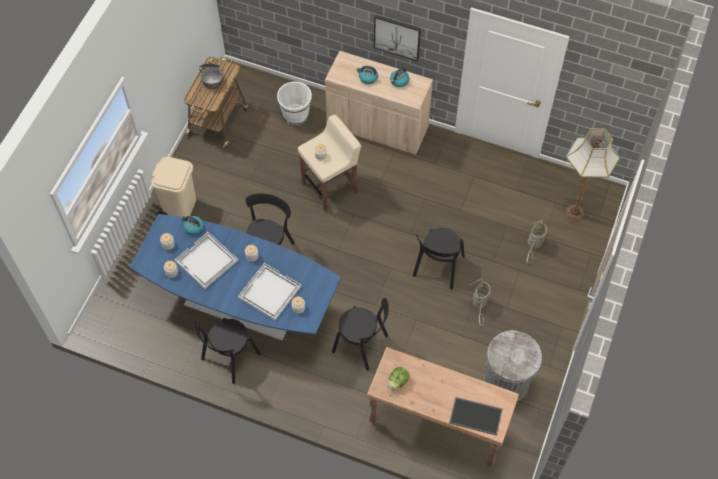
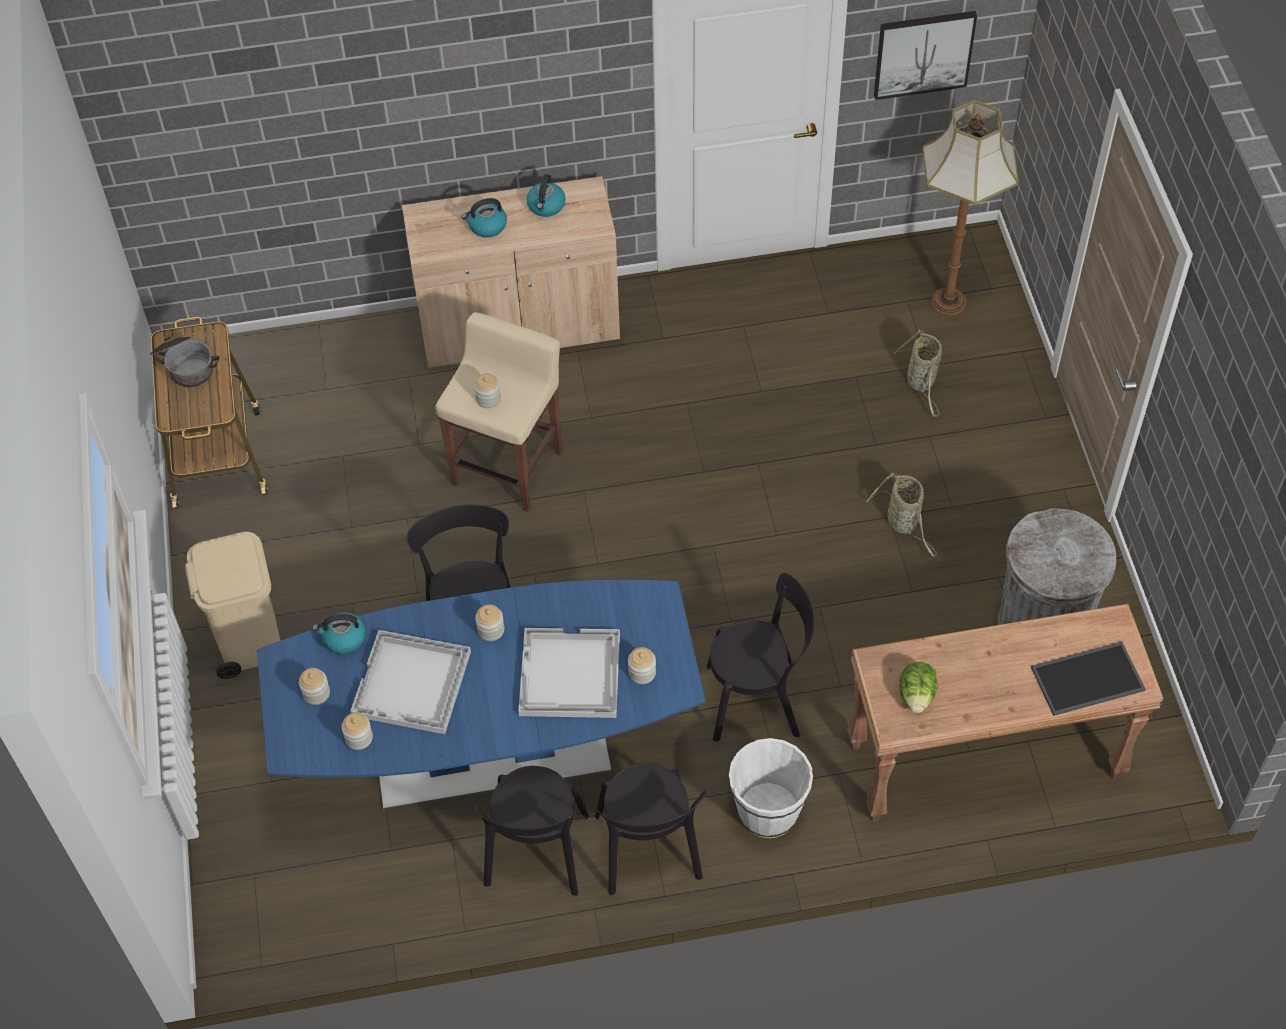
camera: 30 degrees left, 5 degrees down
(295, 115) = (357, 377): white bucket -> white bucket (768, 811)
(397, 37) = (513, 120): picture -> picture (923, 53)
(437, 268) = (793, 504): black chair -> black chair (649, 852)

